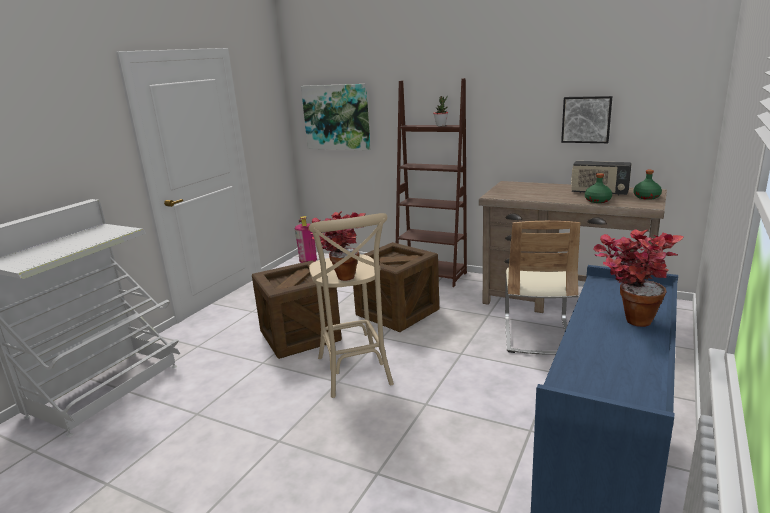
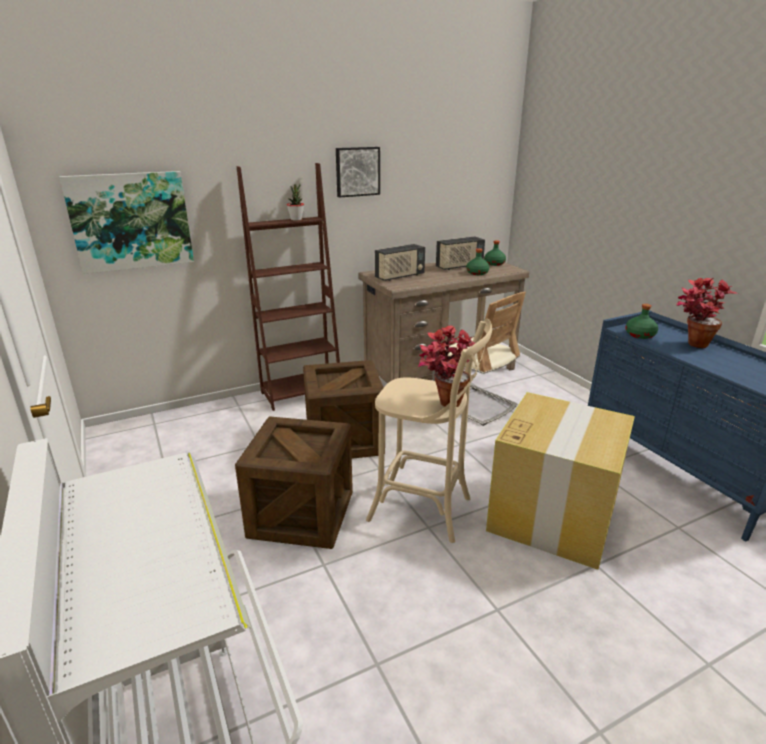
camera: 55 degrees left, 5 degrees up
(308, 260) = (118, 435): fire extinguisher -> none
(420, 430) = (553, 515): none -> cardboard box
(519, 189) = (400, 276): none -> radio
(586, 119) = (428, 201): picture -> picture (357, 171)
(602, 291) = (640, 335): none -> green bottle

